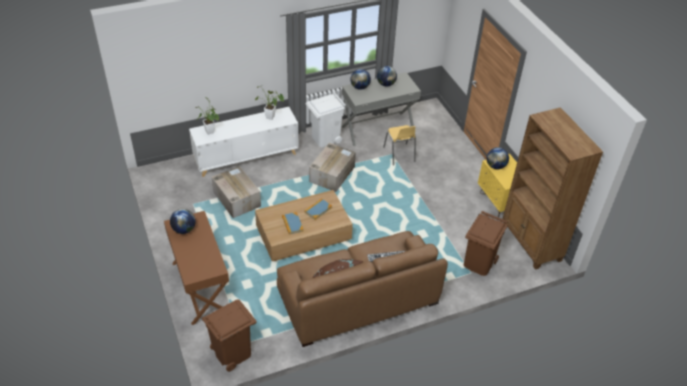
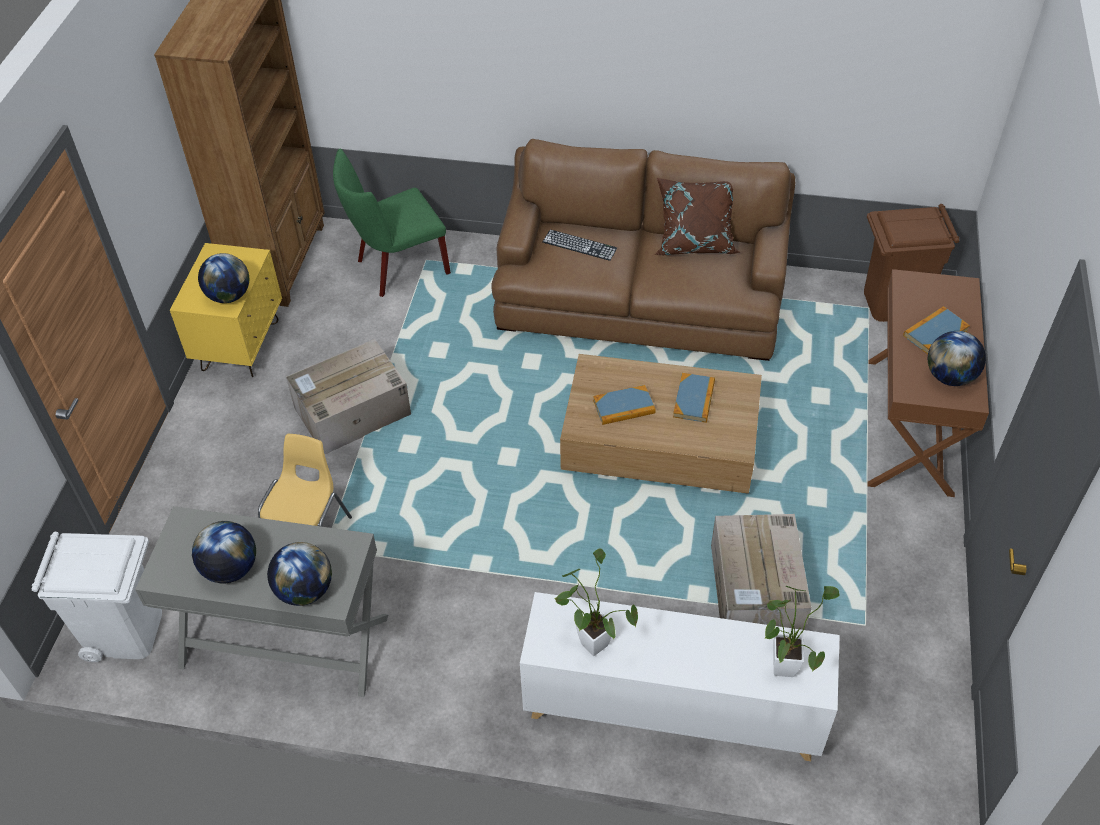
camera: 145 degrees left, 5 degrees up
(196, 247) = (935, 333): none -> book
(325, 138) = (435, 675): white trash can -> white trash can (126, 631)
(332, 174) = (500, 558): cardboard box -> cardboard box (351, 412)
(479, 263) = (397, 268): brown trash can -> green chair

